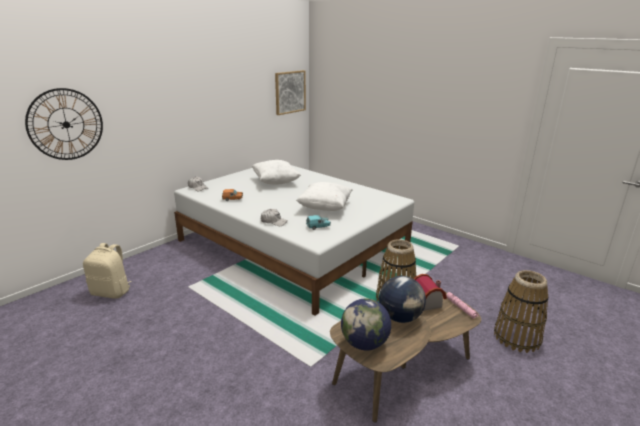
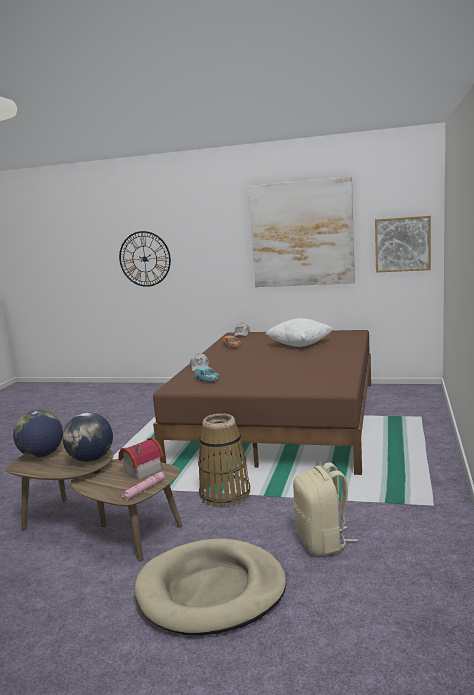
camera: 65 degrees right, 10 degrees down
(112, 292) = (132, 396): beige backpack -> beige backpack (322, 542)
(228, 86) = (301, 234): none -> picture
(292, 245) = (280, 419): white bed -> brown bed
(325, 208) = (259, 372): white pillow -> none
(517, 337) = (211, 591): basket -> beige dog bed

